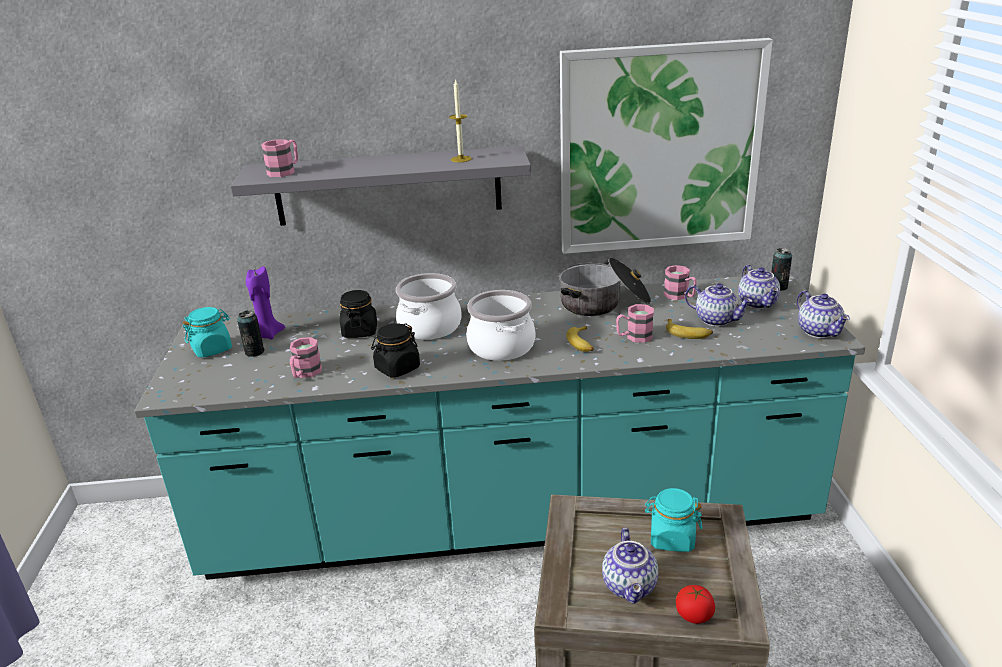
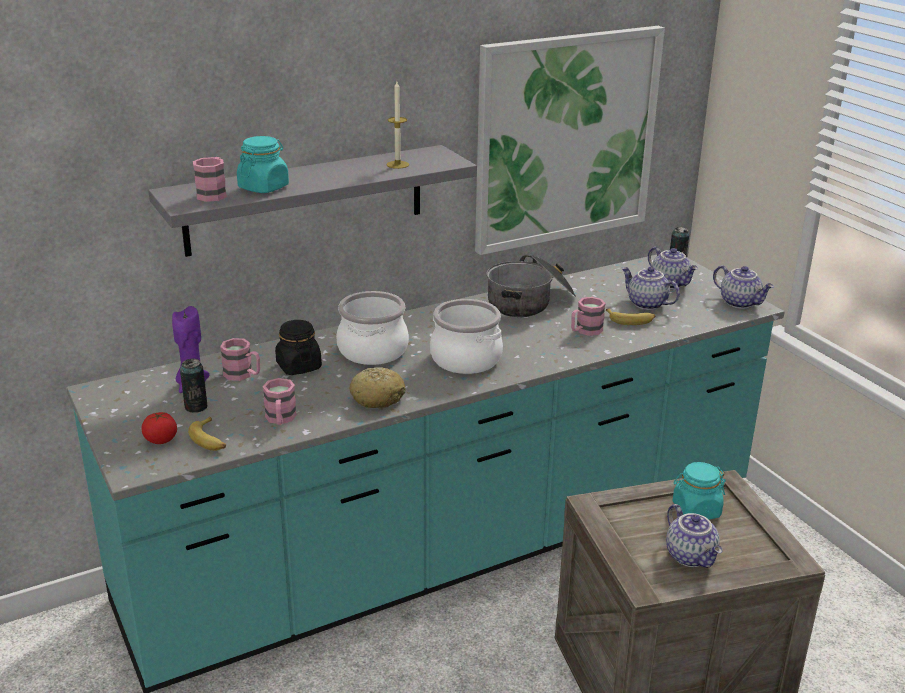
camera: 25 degrees left, 0 degrees up
(212, 349) = (139, 412): turquoise jar -> turquoise jar (263, 187)
(397, 368) = (377, 397): black jar -> bread
(582, 343) = (542, 344): banana -> banana (210, 440)
(680, 296) = (596, 286): pink mug -> pink mug (243, 375)
(694, 615) = (756, 565): tomato -> tomato (161, 440)
(716, 320) = (646, 304): teapot -> teapot turned 150 degrees counterclockwise

